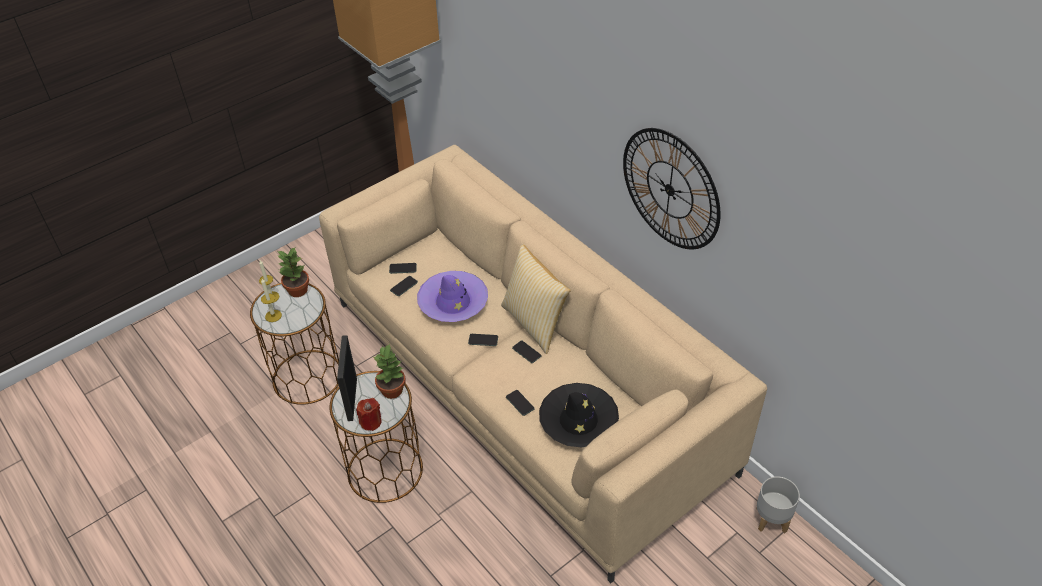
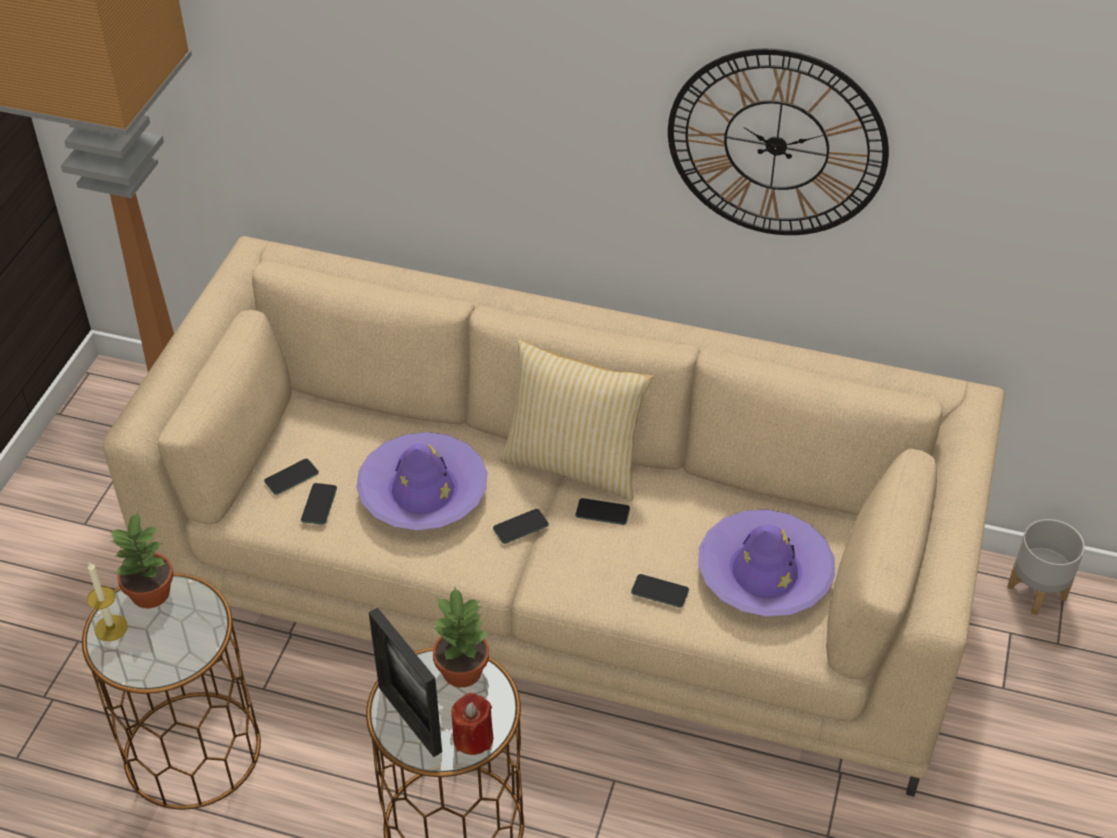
camera: 35 degrees left, 0 degrees up
(273, 316) = (144, 656): candle -> none
(578, 420) = (764, 573): black hat -> purple hat

